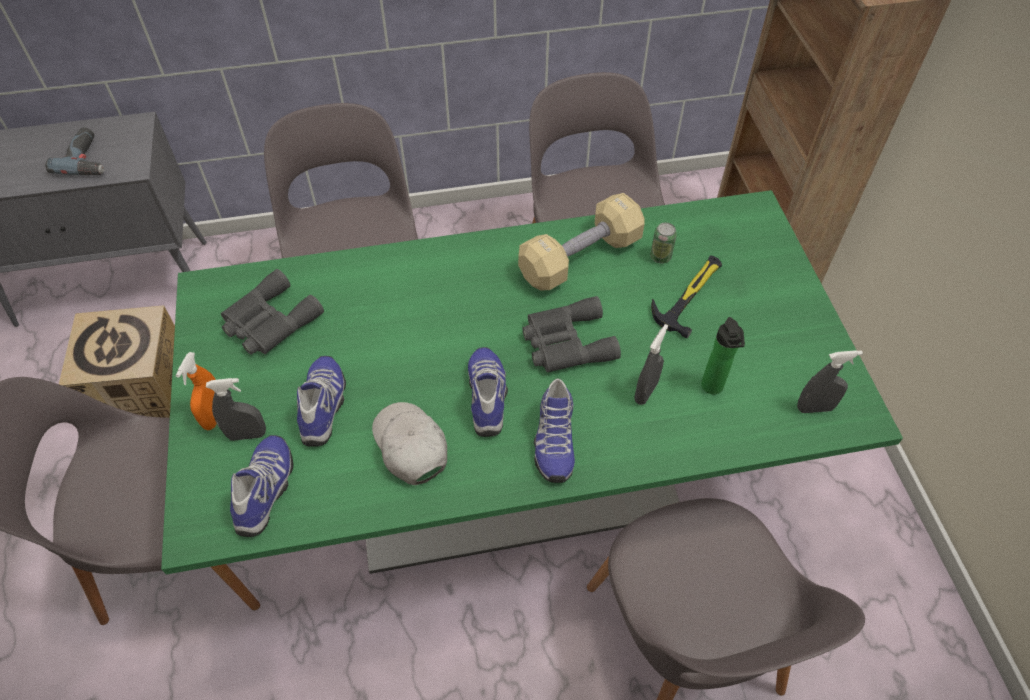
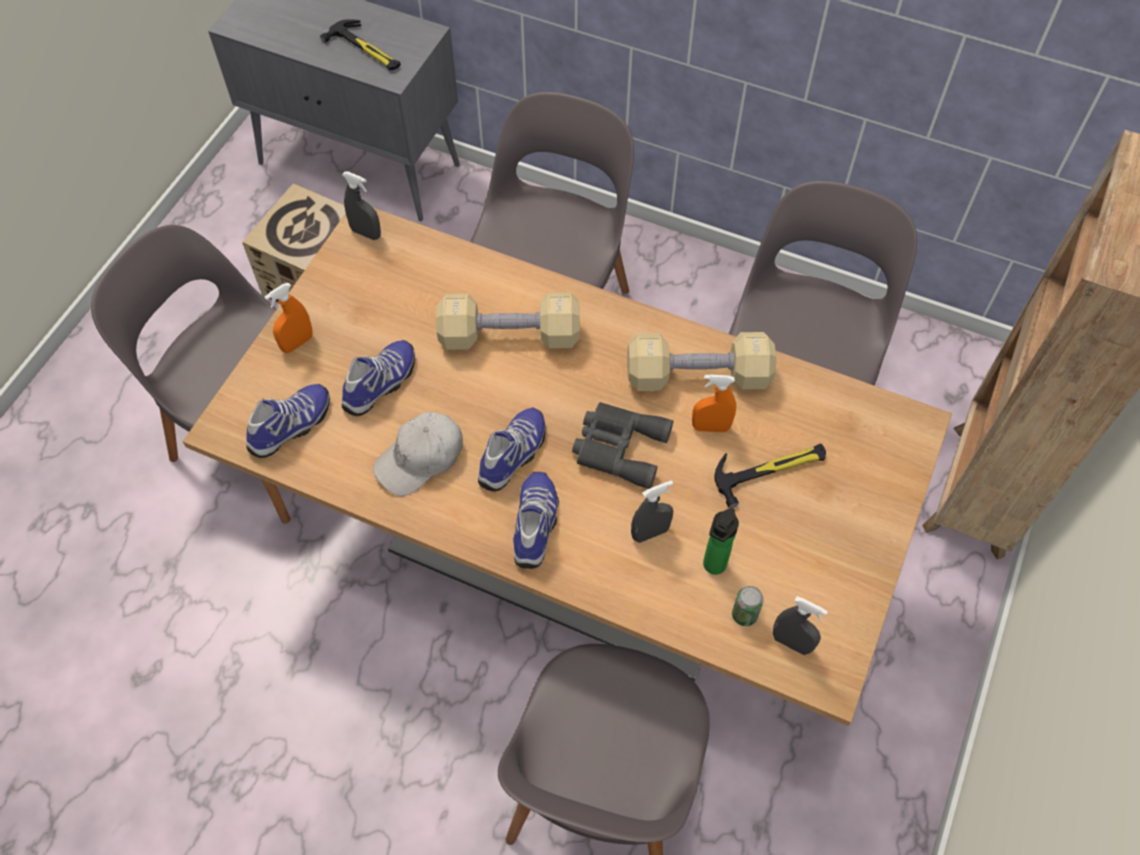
camera: 35 degrees right, 5 degrees up
(88, 158) = (366, 49): power drill -> hammer
(247, 434) = (309, 373): grey spray bottle -> grey spray bottle (366, 233)
(269, 322) = (392, 285): grey binoculars -> none
(407, 307) = (509, 336): none -> beige dumbbell
(410, 447) = (420, 459): white cap -> white cap turned 135 degrees counterclockwise
(514, 478) = (569, 548): green dining table -> beige dining table
(553, 440) = (536, 525): shoe -> shoe turned 150 degrees clockwise
(622, 289) = (710, 427): none -> orange spray bottle
(660, 257) = (774, 417): can -> can (744, 615)

